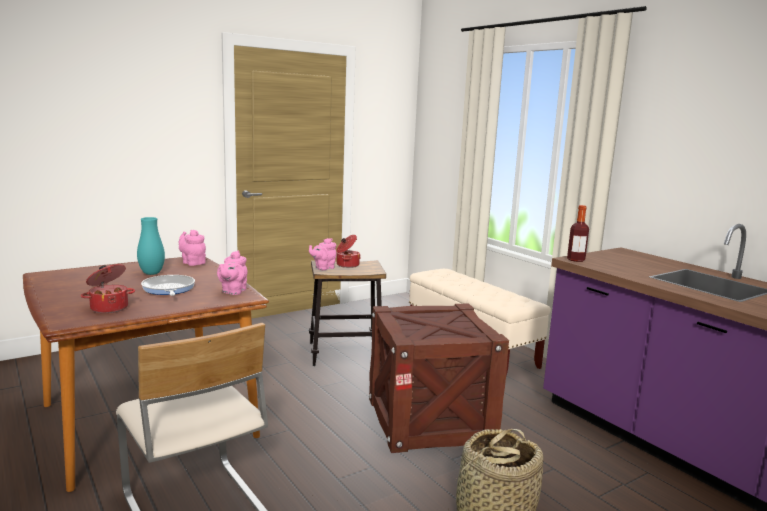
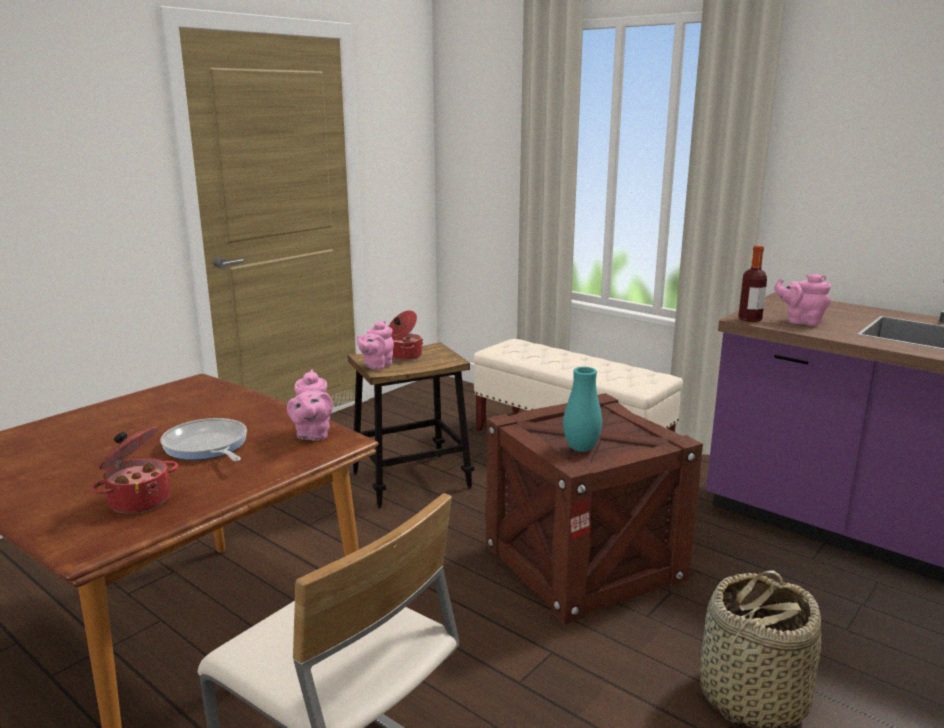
camera: 15 degrees left, 5 degrees up
(151, 273) = (152, 420): turquoise vase -> turquoise vase (581, 448)
(192, 262) = (201, 390): pink teapot -> pink teapot (801, 321)

